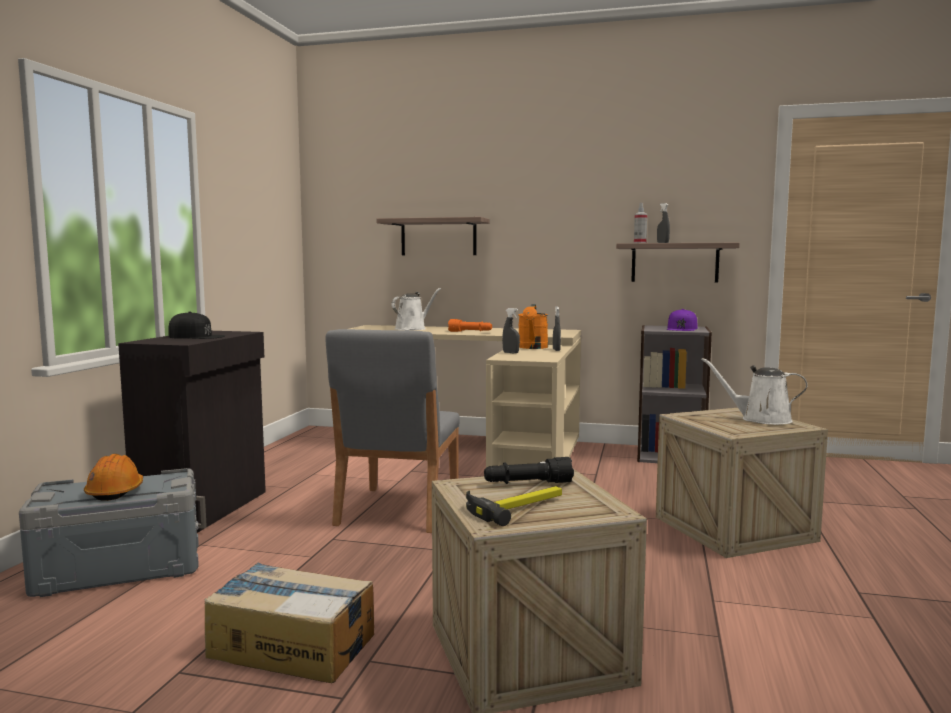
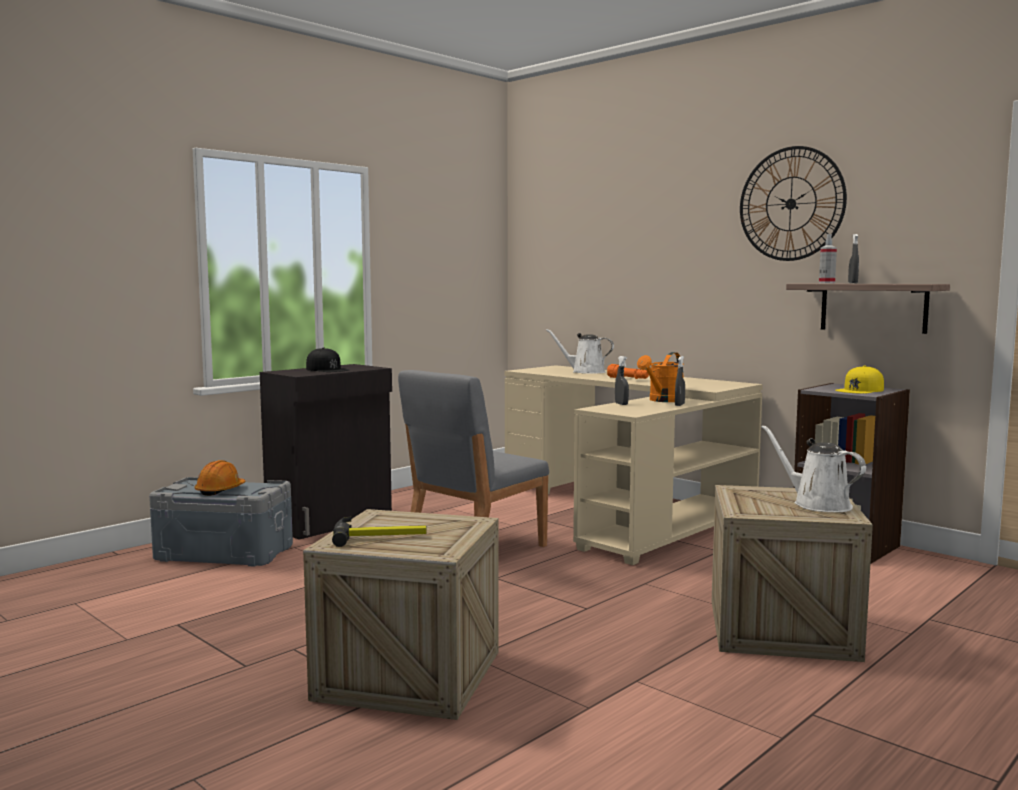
camera: 30 degrees right, 0 degrees up
(292, 645) = (260, 626): cardboard box -> none
(412, 328) = (585, 372): white watering can -> white watering can turned 135 degrees counterclockwise
(438, 237) = (623, 274): shelf -> none
(527, 484) = (430, 522): black flashlight -> none
(602, 177) = (791, 204): none -> wall clock
(682, 328) = (860, 390): purple cap -> yellow cap

